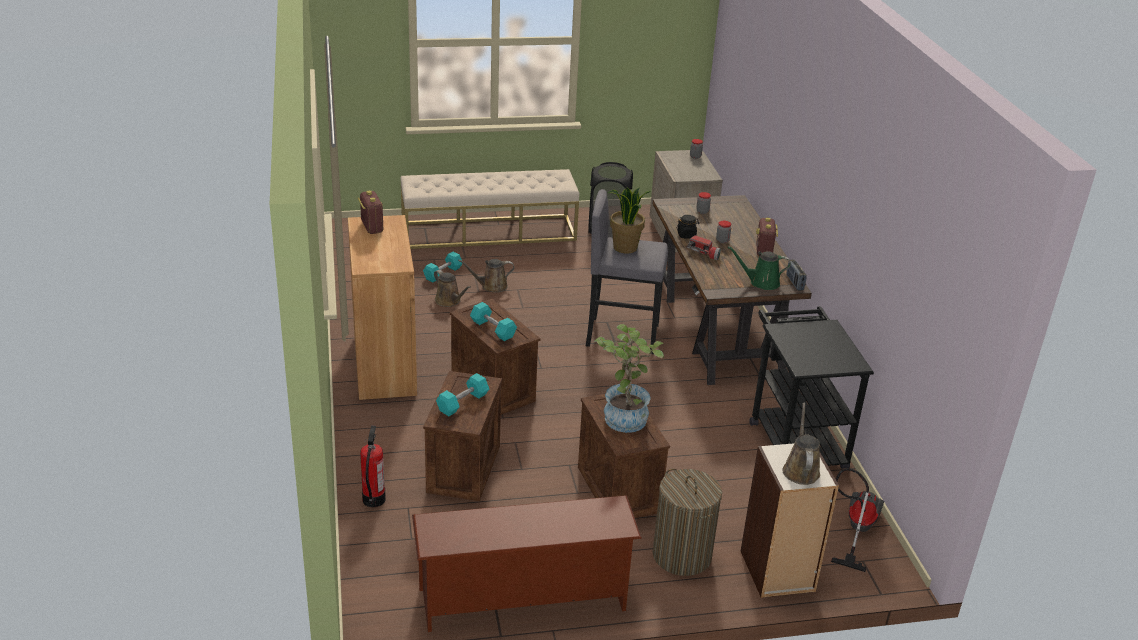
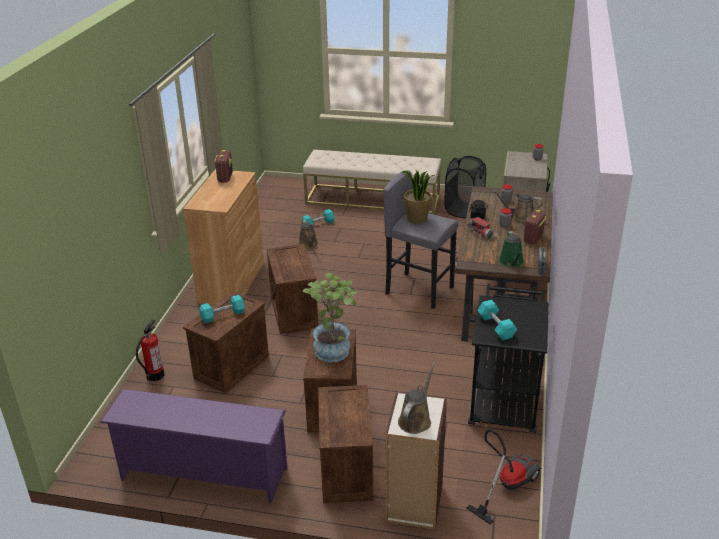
camera: 25 degrees right, 0 degrees up
(491, 286) = (346, 238): brown watering can -> brown watering can (520, 218)
(493, 329) = (287, 266): turquoise dumbbell -> turquoise dumbbell (496, 327)
(523, 601) = (202, 475): brown shoe rack -> purple shoe rack
(681, 555) = (345, 471): laundry basket -> crate
(761, 282) = (511, 262): green watering can -> green watering can turned 120 degrees counterclockwise

